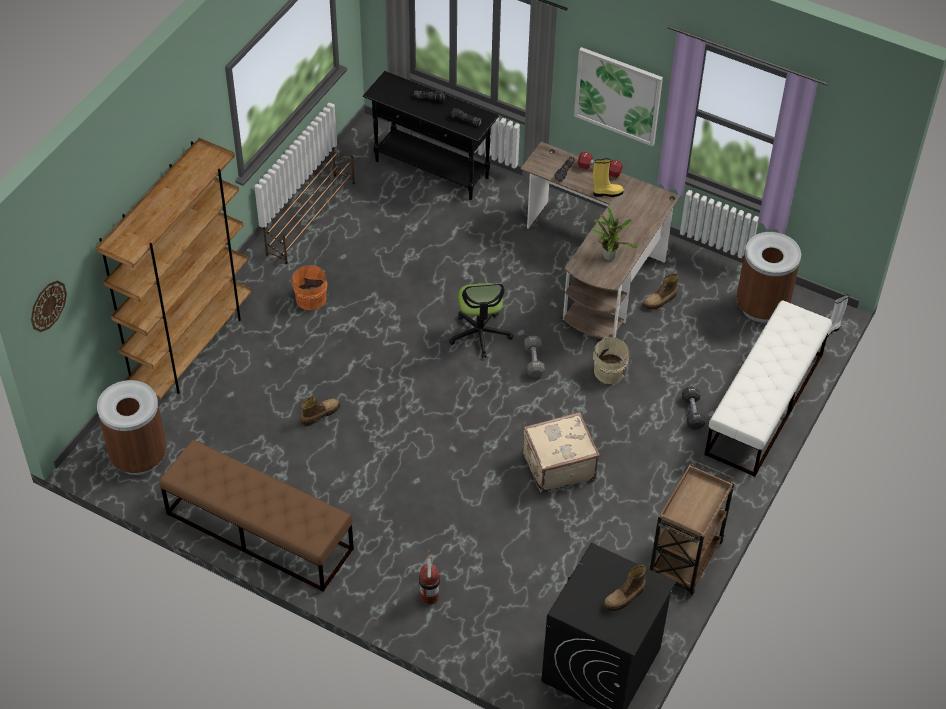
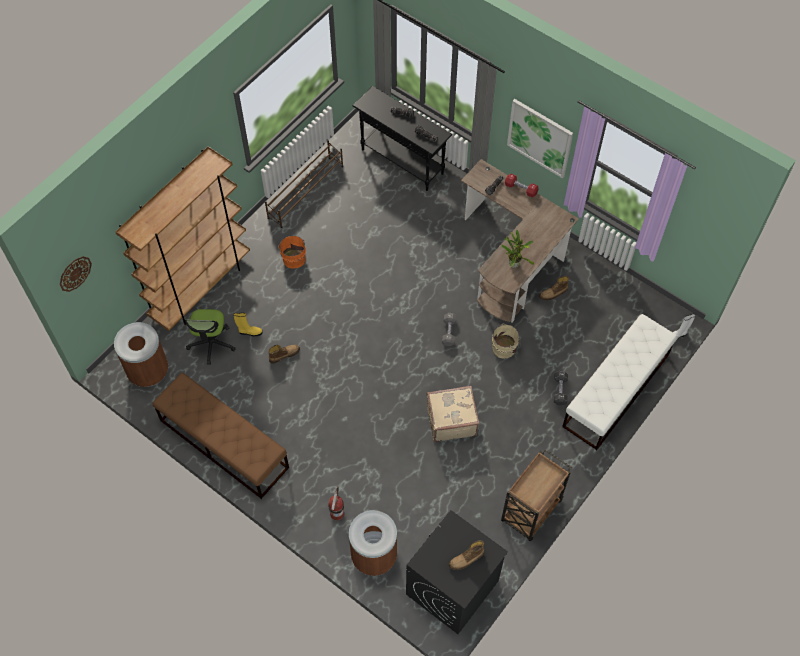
camera: 10 degrees right, 10 degrees up
(480, 334) = (413, 304): office chair -> office chair (211, 343)
(607, 193) = (523, 209): yellow boot -> yellow boot (249, 332)
(762, 306) = (630, 308): brown trash can -> brown trash can (374, 556)

